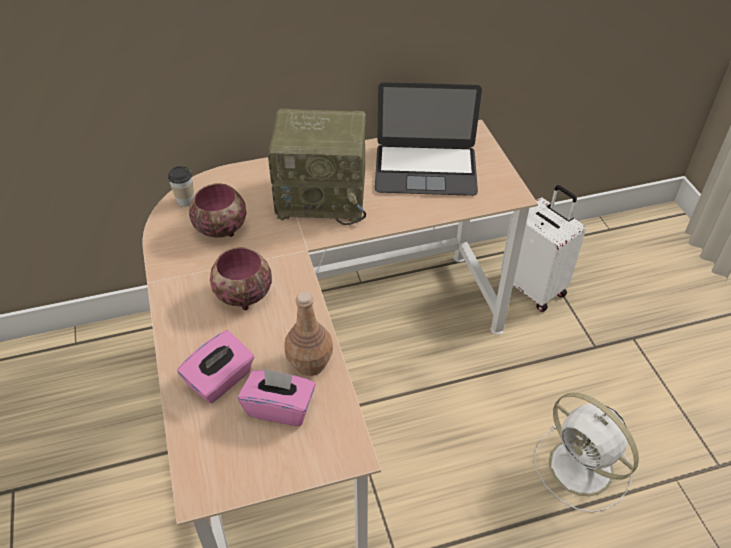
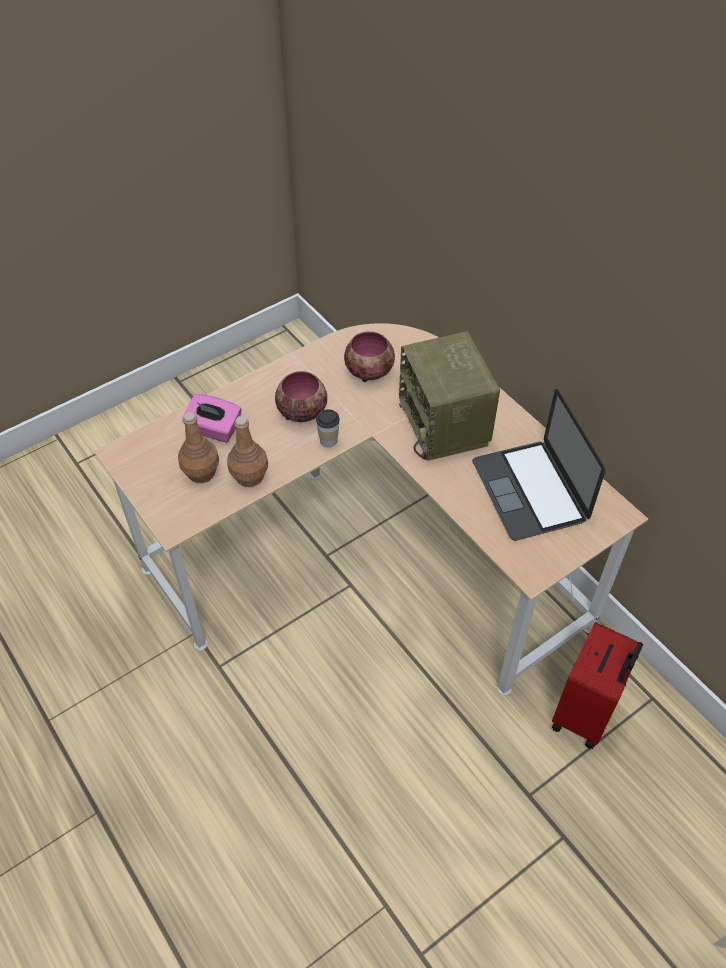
camera: 70 degrees right, 5 degrees up
(185, 200) = (391, 338): cup -> cup (328, 440)
(280, 407) = (201, 472): pink tissue box -> brown bottle
(534, 287) = (585, 713): white suitcase -> red suitcase
(583, 469) = (362, 807): white fan -> none

